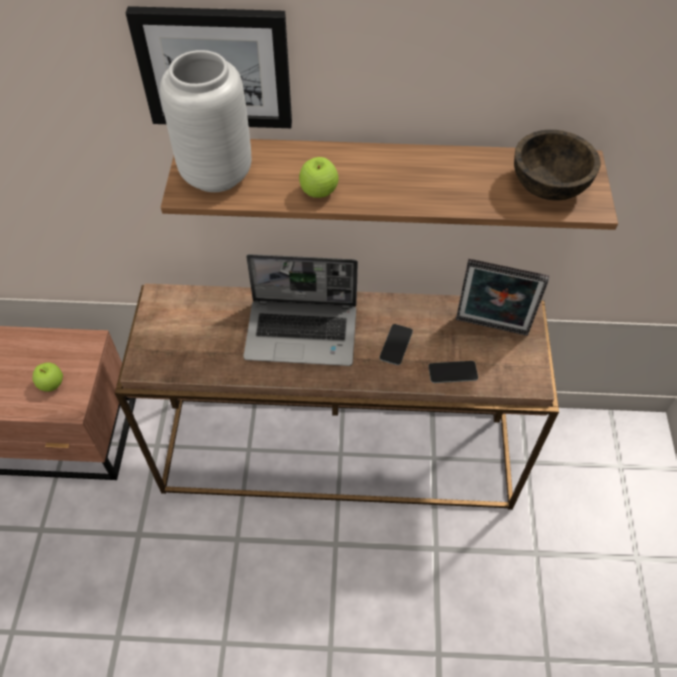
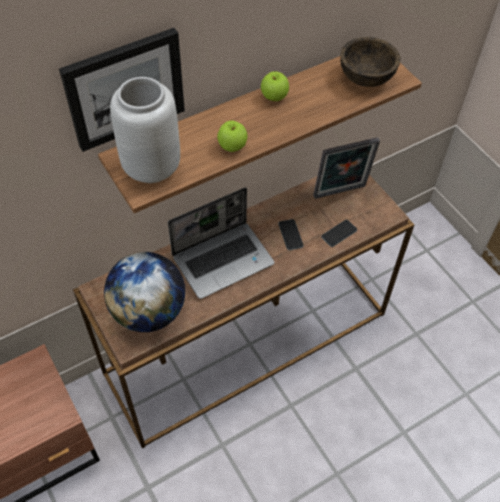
camera: 35 degrees left, 0 degrees up
(52, 384) = (32, 408): apple -> apple (274, 97)
(187, 345) = (149, 312): none -> globe

